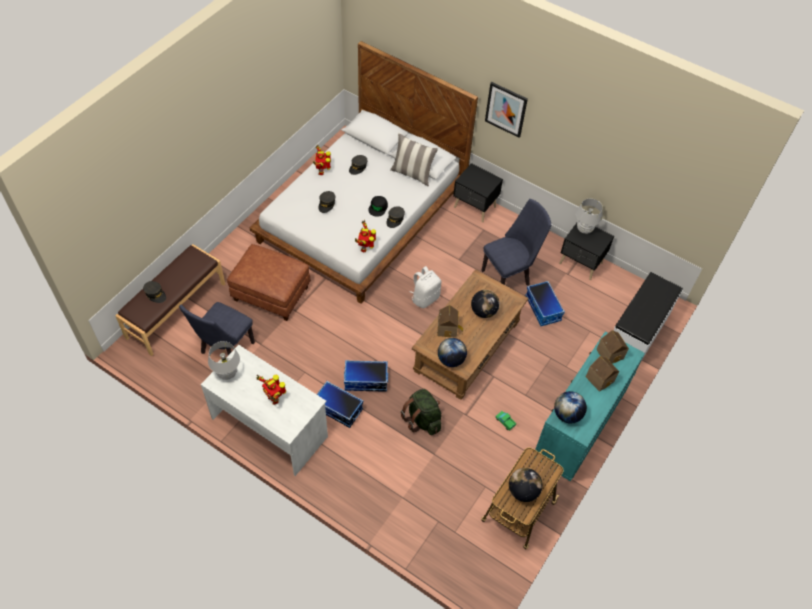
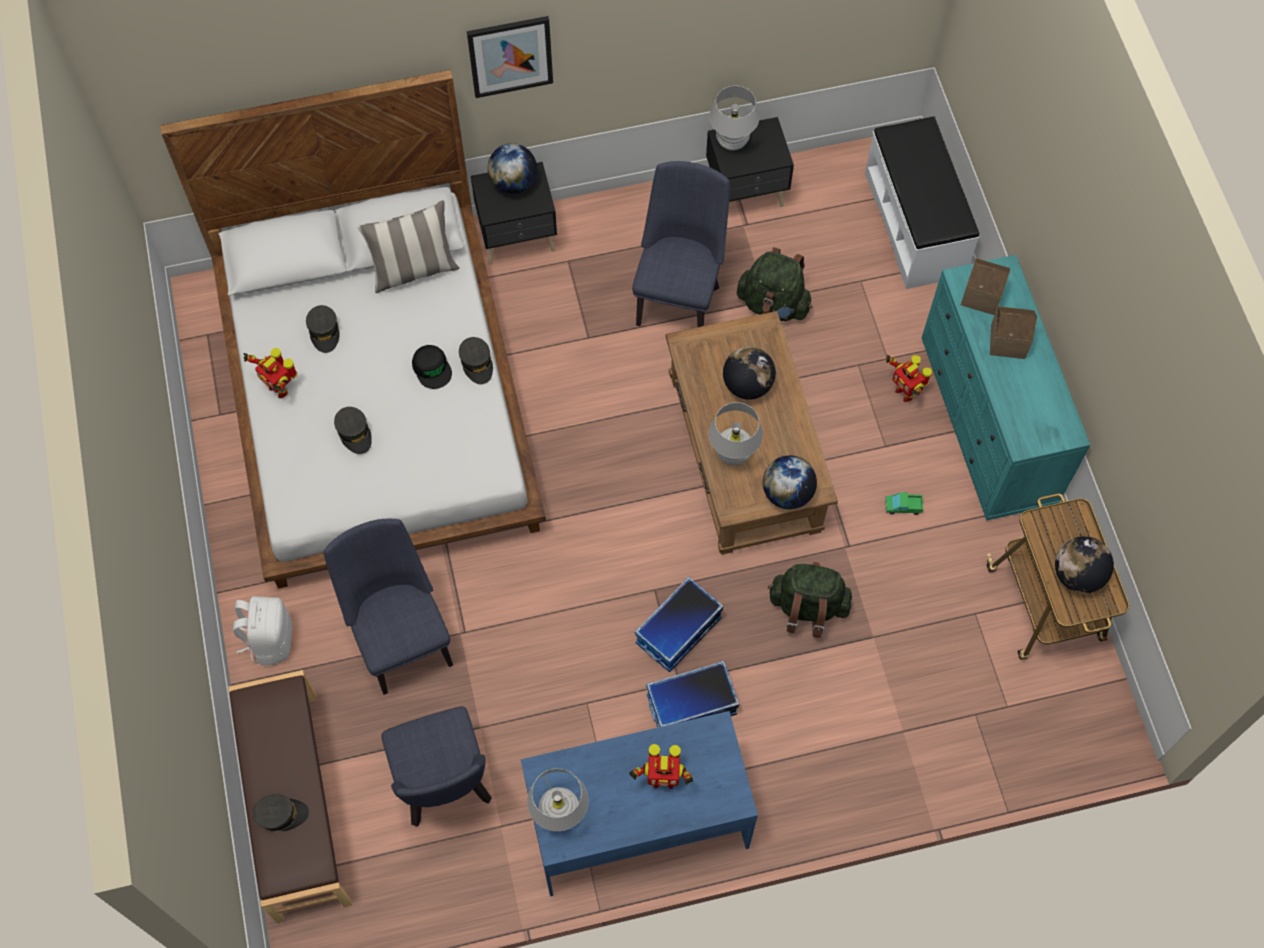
camera: 45 degrees left, 10 degrees up
(270, 427) = (637, 822): white desk -> blue desk
(272, 294) = (401, 641): brown ottoman -> blue chair
(365, 248) = (490, 446): toy robot -> toy robot (905, 392)
(425, 298) = (612, 438): white backpack -> white backpack (270, 640)
(448, 328) = (733, 453): toy house -> white table lamp
(543, 309) = (773, 304): storage box -> green backpack
(567, 414) = (1025, 426): globe -> globe (513, 182)

